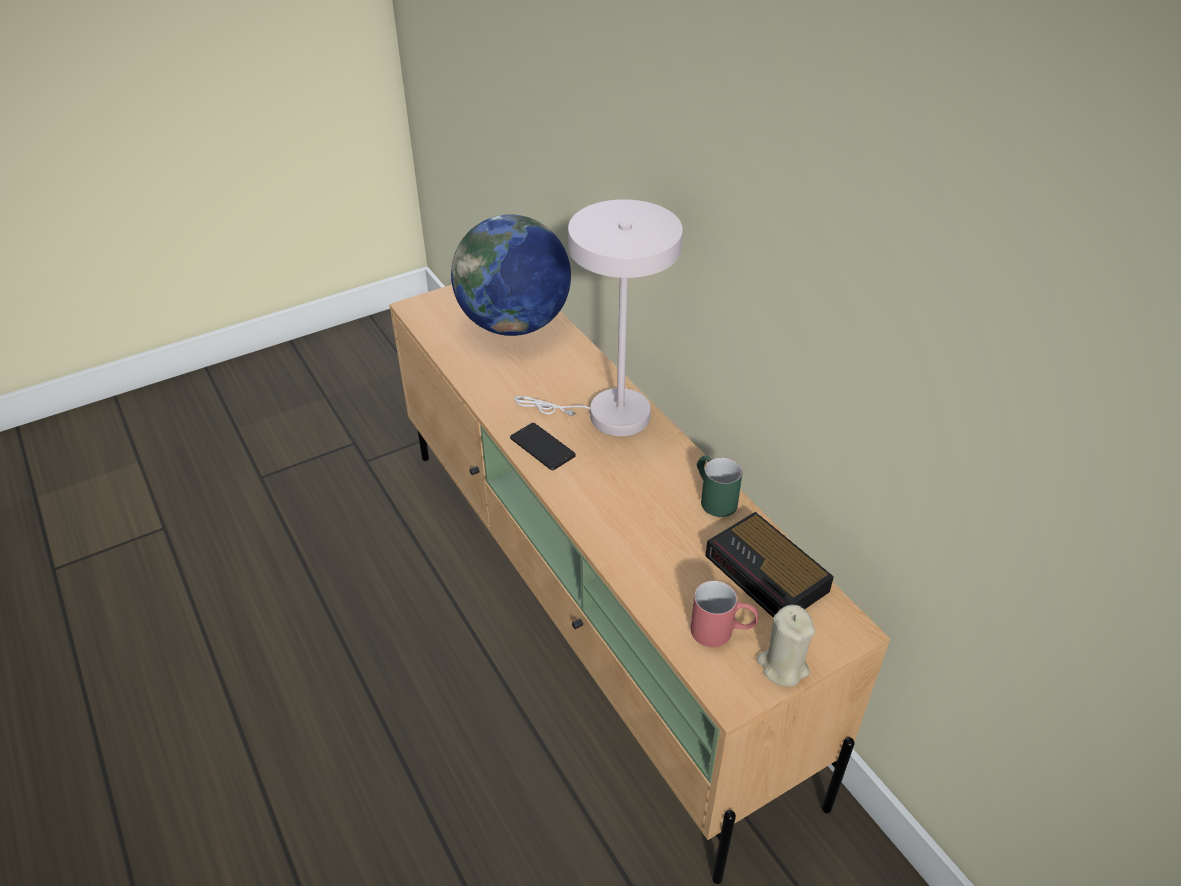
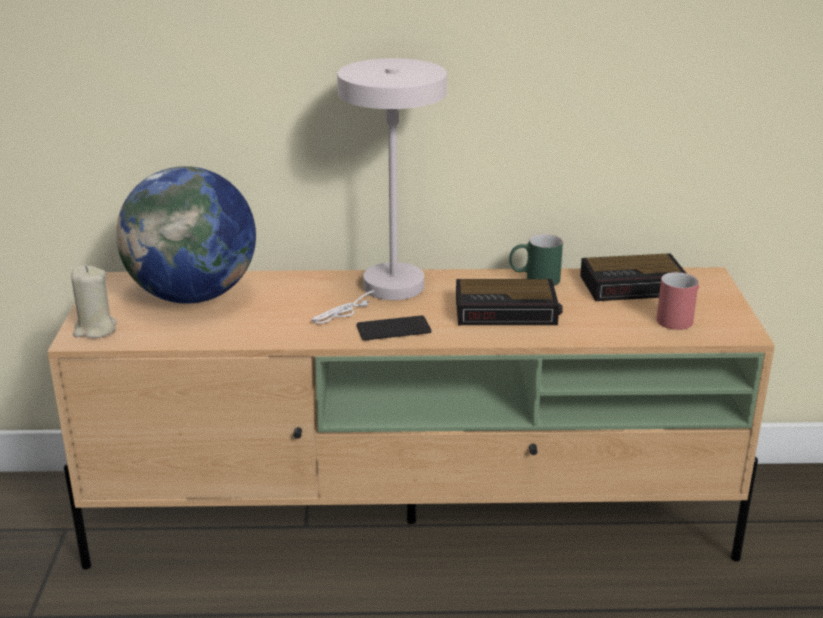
camera: 60 degrees left, 15 degrees down
(633, 503) = (508, 311): none -> alarm clock
(782, 666) = (726, 307): beige candle -> beige candle (95, 329)

